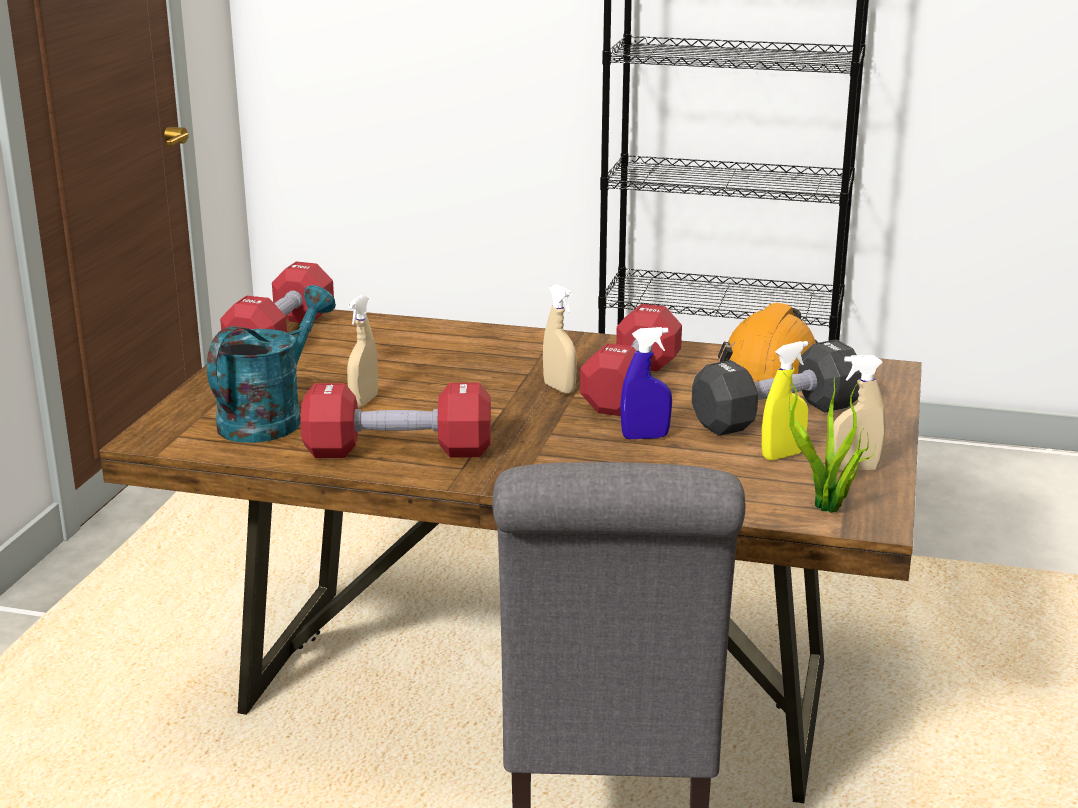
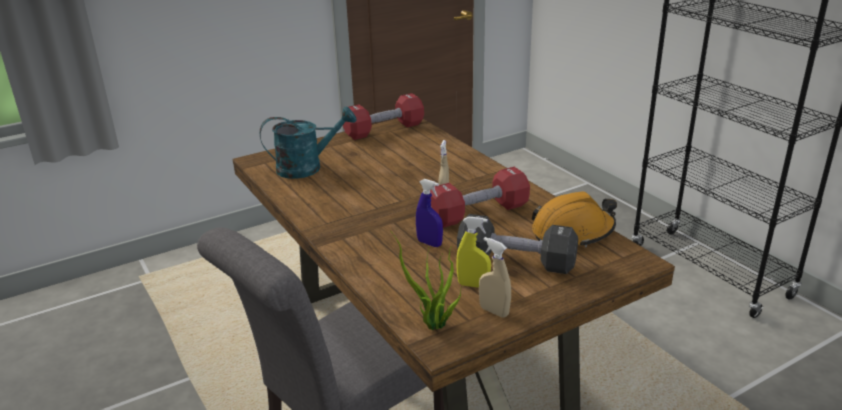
camera: 45 degrees right, 5 degrees up
(364, 401) = (354, 174): beige spray bottle -> none
(398, 451) = (320, 204): red dumbbell -> none

